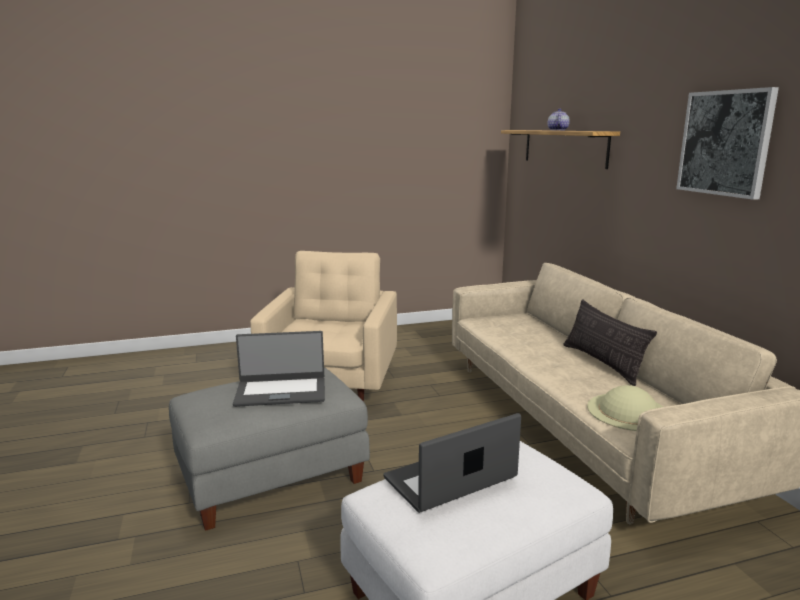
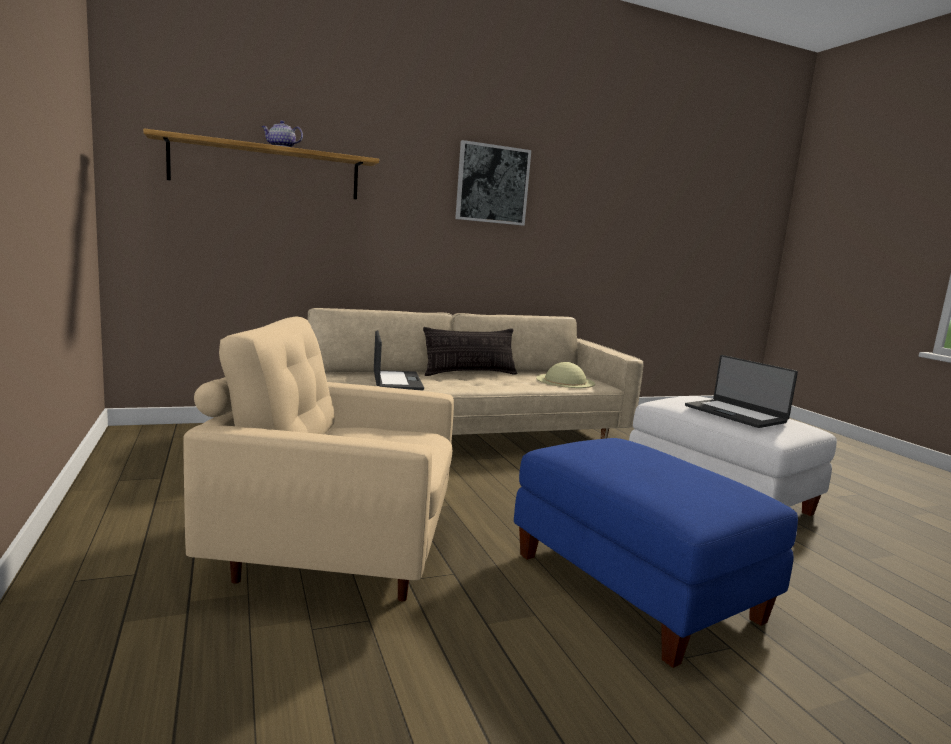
camera: 95 degrees left, 5 degrees down
(272, 477) = (632, 586): grey ottoman -> blue ottoman
(281, 391) = (646, 458): laptop -> laptop (396, 381)

